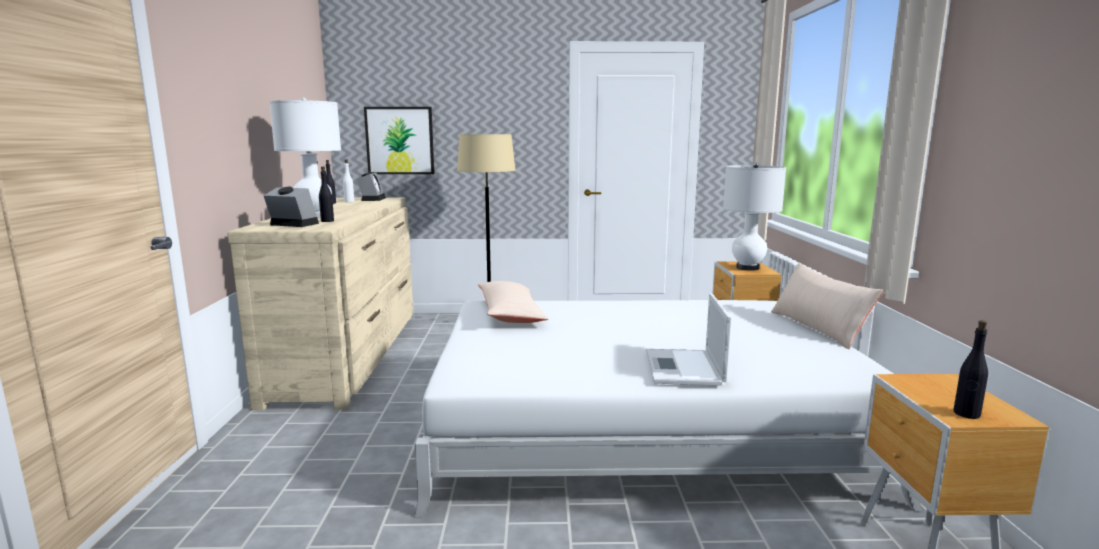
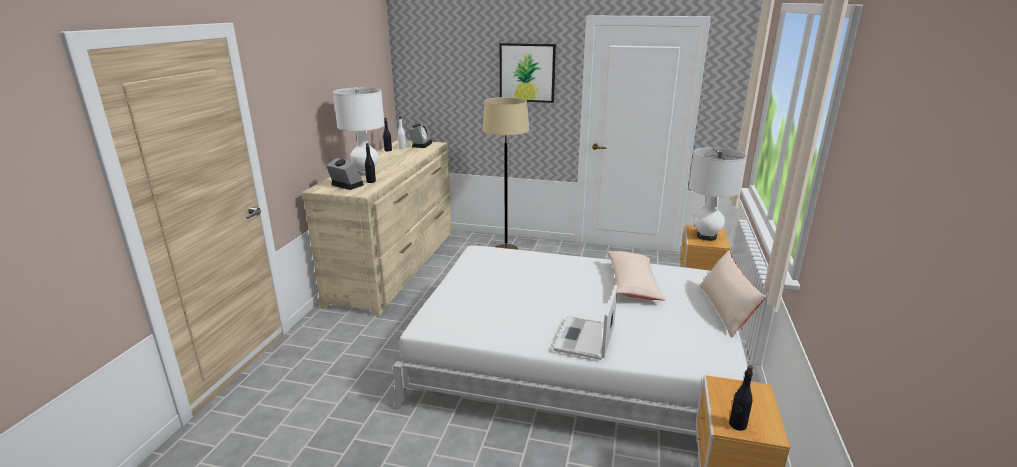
camera: 15 degrees right, 10 degrees up
(400, 140) = (445, 96): picture -> picture (527, 72)
(510, 313) = (493, 263): beige pillow -> beige pillow (633, 283)

